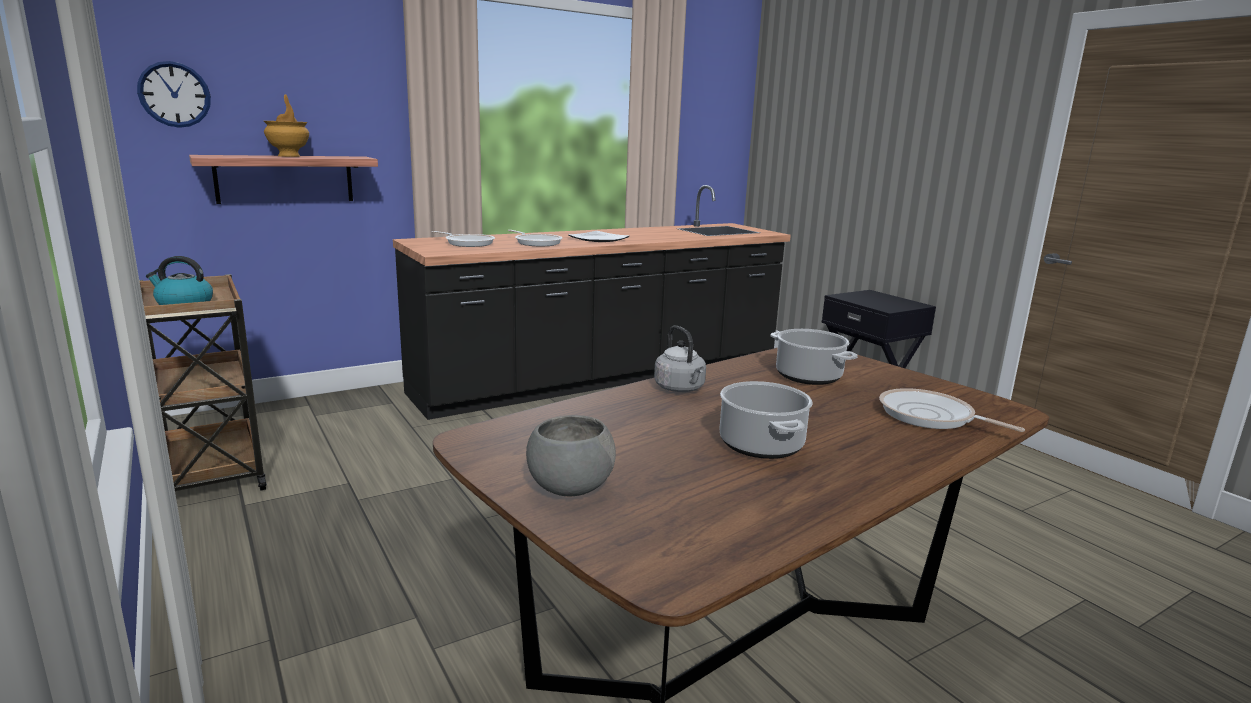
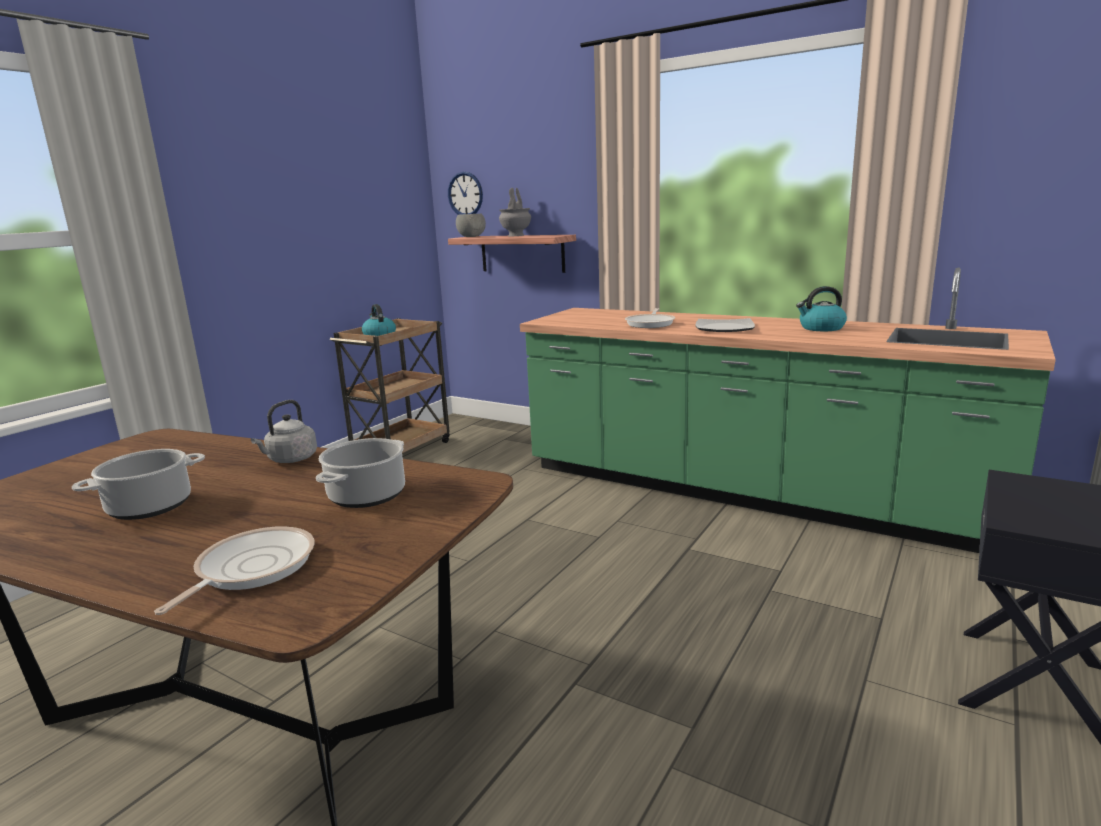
camera: 65 degrees right, 0 degrees up
(289, 156) = (516, 235): brown vase -> grey vase
(468, 243) = (599, 317): frying pan -> none
(569, 488) = (66, 472): grey bowl -> grey bowl (471, 237)
(604, 377) = (745, 493): black counter -> green counter
(647, 233) = (821, 328): none -> kettle

